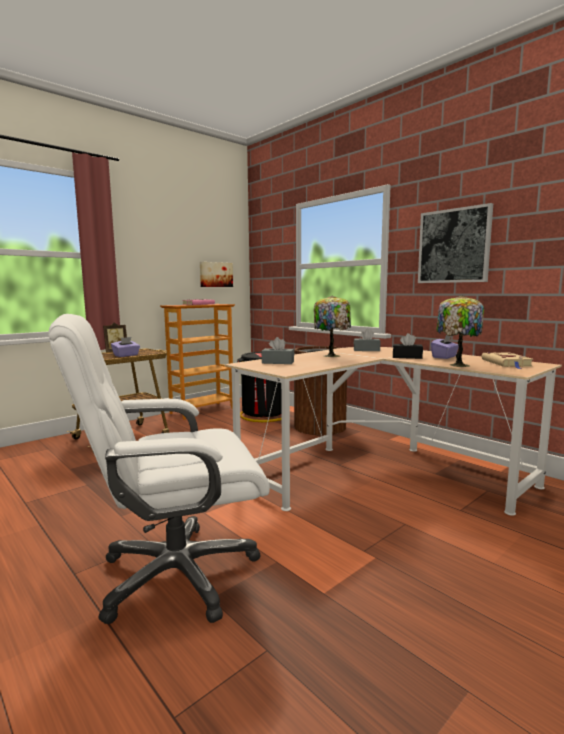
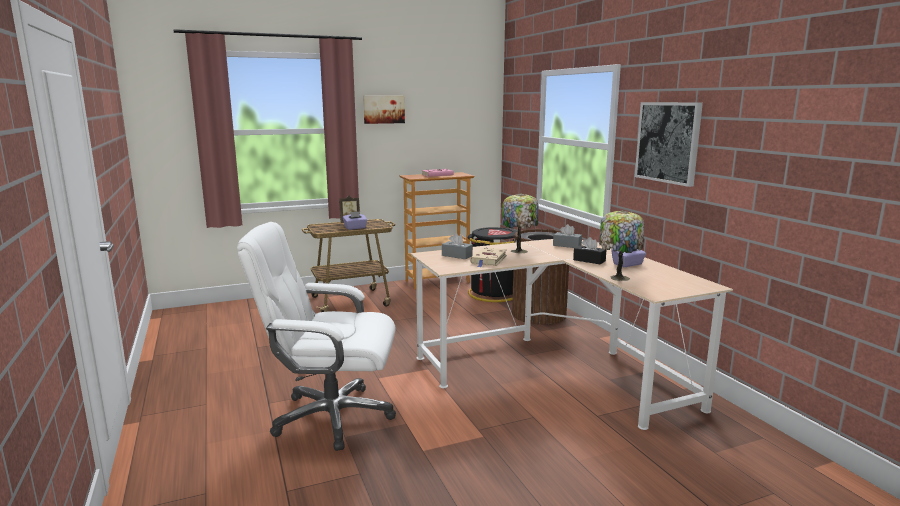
camera: 20 degrees right, 5 degrees up
(215, 274) = (461, 141): picture -> picture (383, 109)
(507, 363) = (674, 281): beige book -> beige book (489, 260)

